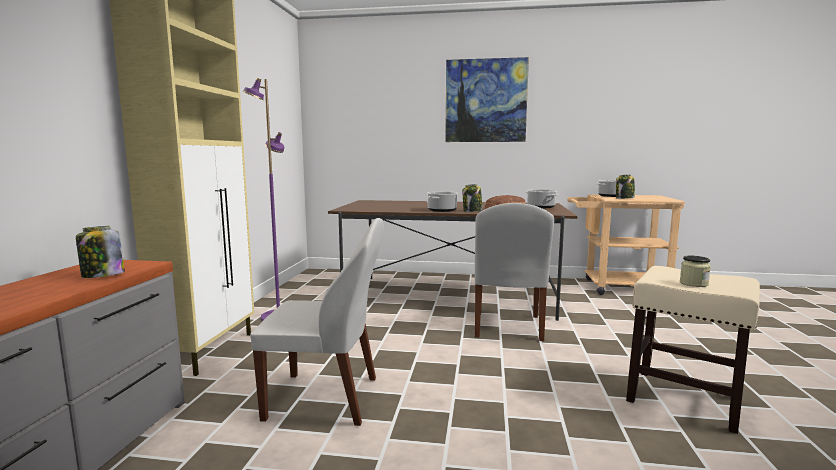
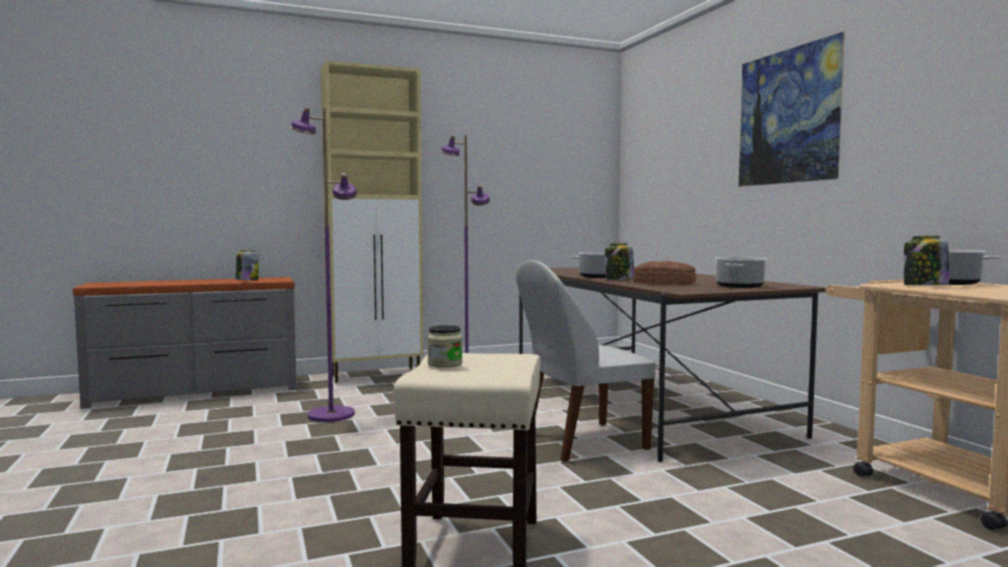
camera: 60 degrees right, 5 degrees down
(326, 399) = (330, 415): white chair -> purple floor lamp

